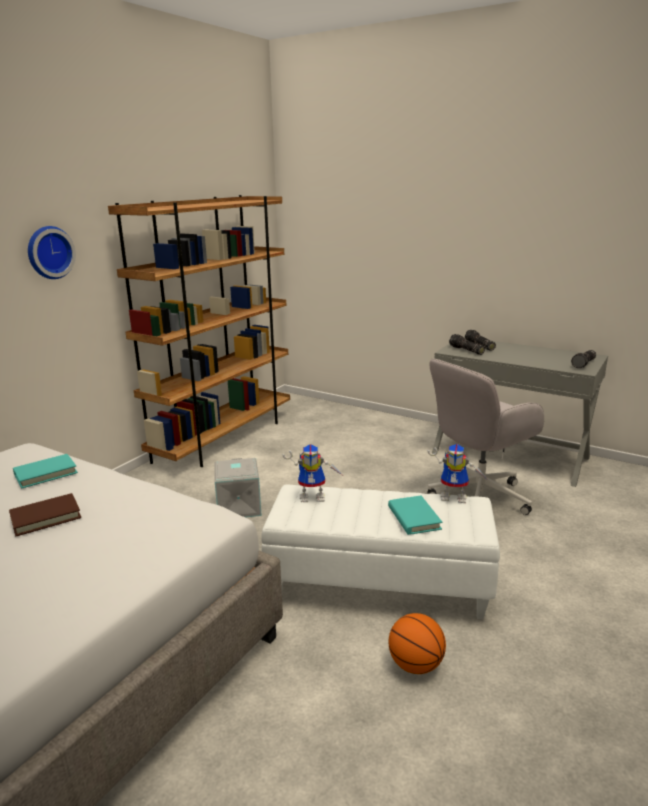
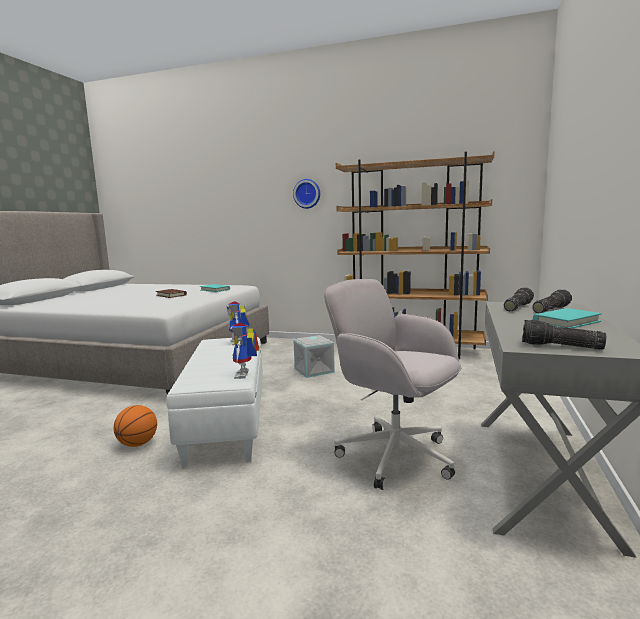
camera: 75 degrees right, 10 degrees down
(414, 518) = (209, 366): turquoise book -> turquoise book (566, 322)

